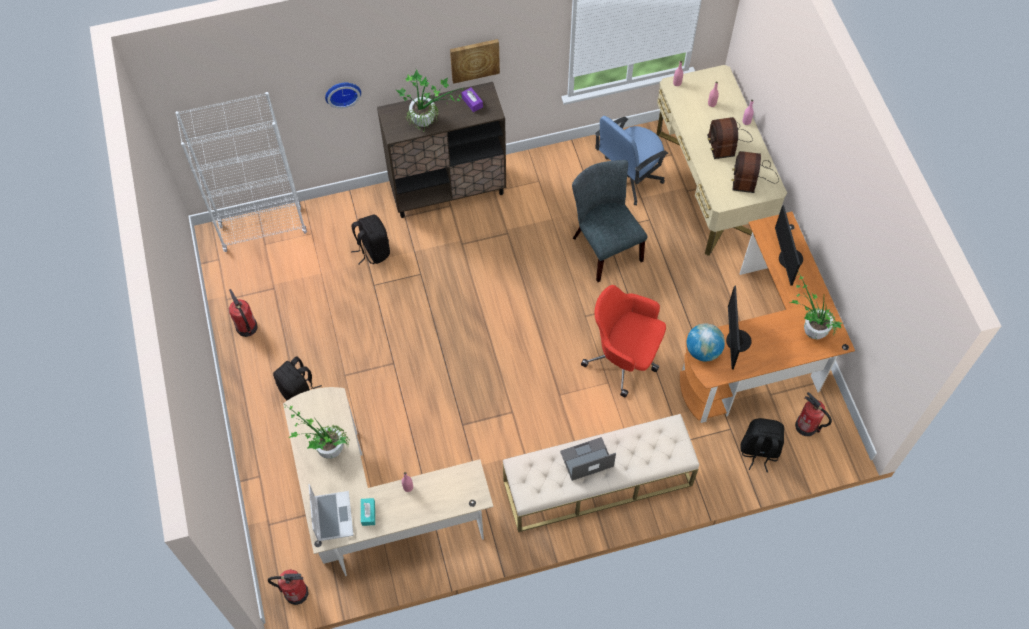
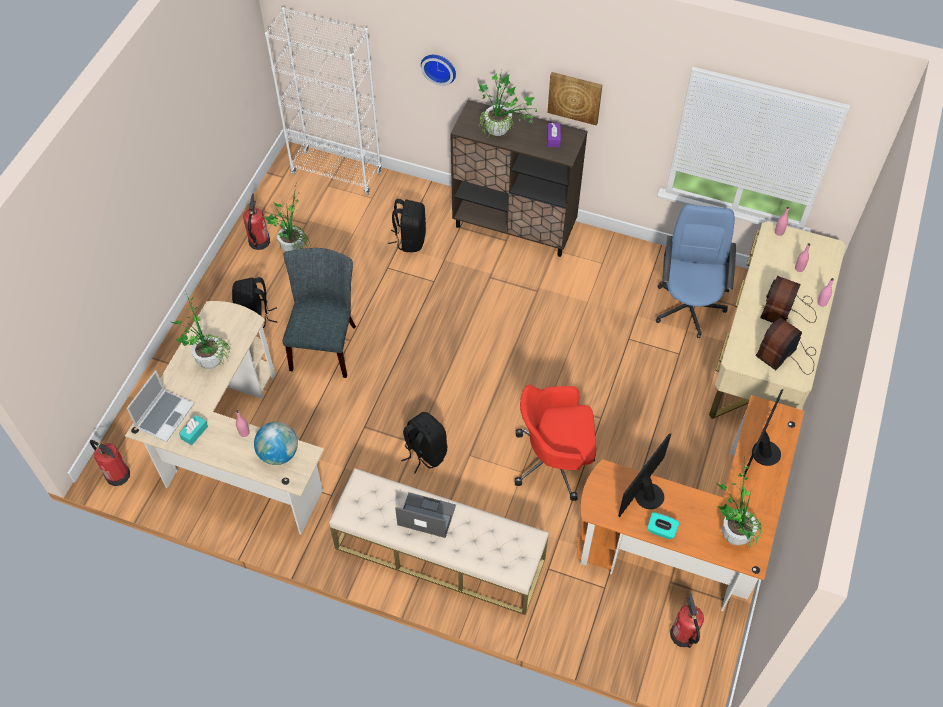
camera: 35 degrees right, 5 degrees down
(278, 313) = (292, 244): none -> potted plant
(604, 246) = (616, 352): grey chair -> grey chair (325, 343)
(624, 358) = (555, 460): red office chair -> red office chair turned 60 degrees counterclockwise
(628, 178) = (688, 306): blue office chair -> blue office chair turned 105 degrees clockwise
(703, 350) = (606, 483): globe -> globe (279, 453)
(759, 451) = (616, 626): black backpack -> black backpack (424, 453)
(765, 360) = (661, 530): none -> turquoise tissue box

